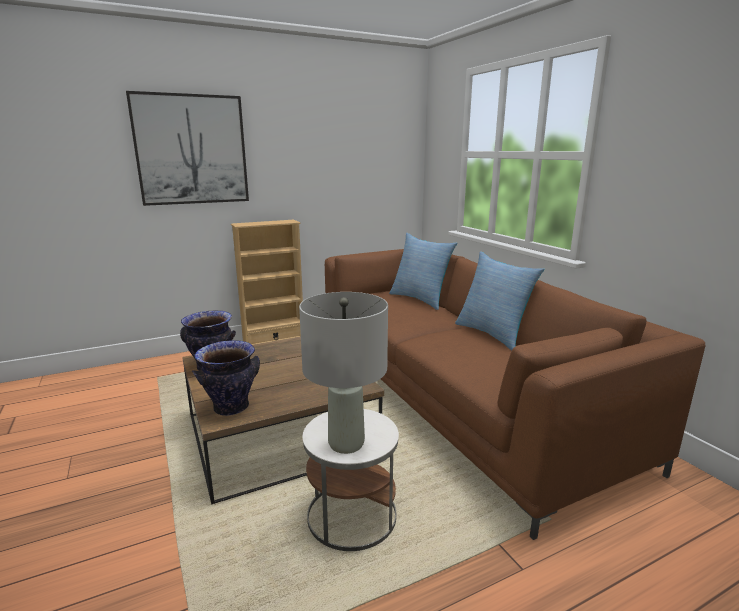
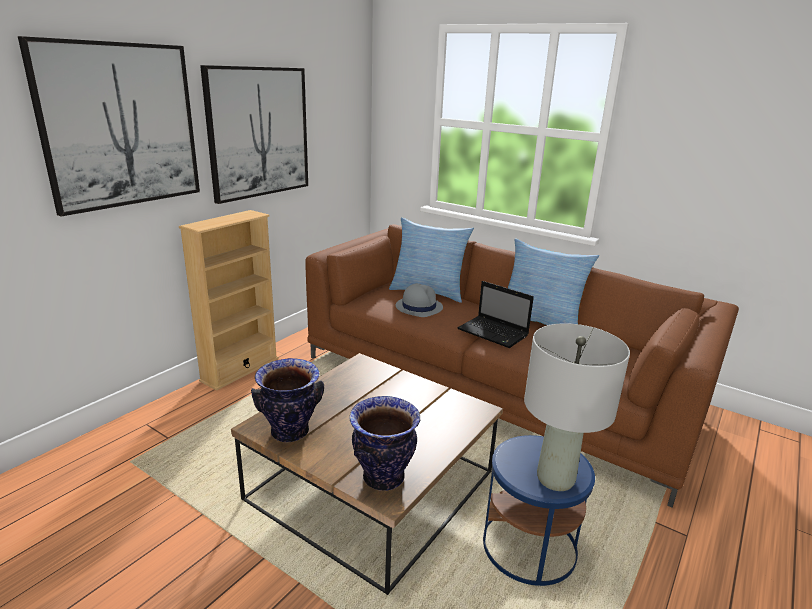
camera: 30 degrees left, 5 degrees up
(305, 161) = (259, 132): none -> picture
(352, 517) = (529, 547): white side table -> blue side table
(395, 307) = (419, 307): none -> grey hat
(434, 334) = (494, 333): none -> laptop

